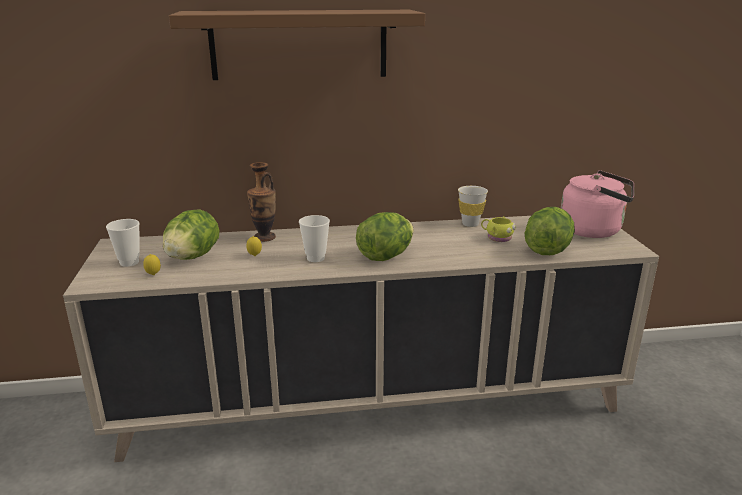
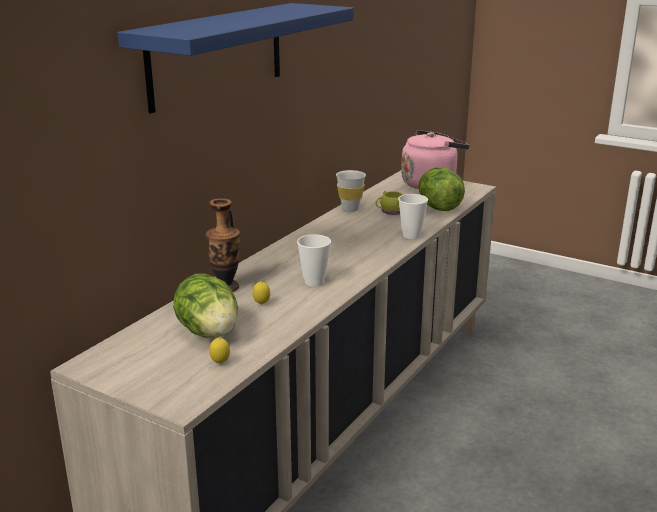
camera: 50 degrees left, 0 degrees up
(129, 262) = (162, 368): cup -> cup (411, 235)
(299, 44) = (217, 54): brown shelf -> blue shelf
(385, 256) = (358, 257): lettuce -> none

